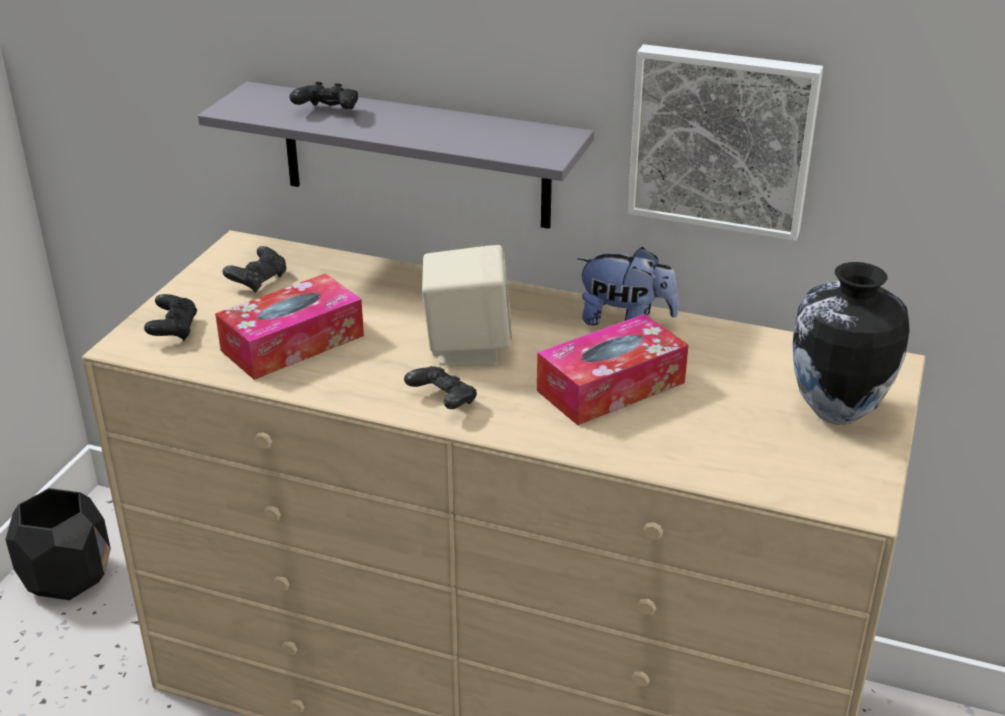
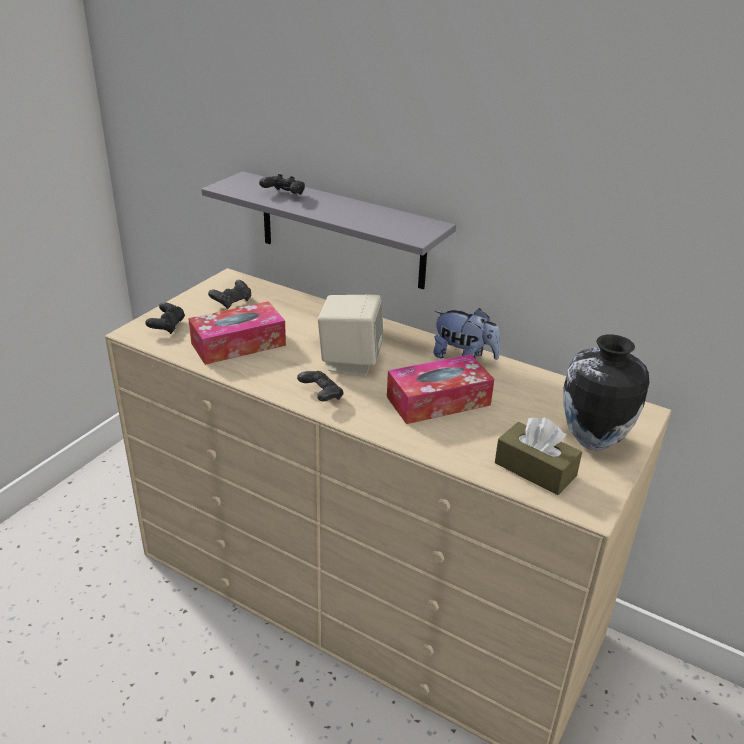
camera: 10 degrees right, 0 degrees up
(68, 577) = (114, 476): black planter -> none
(722, 139) = (541, 239): picture -> none
(773, 462) = (535, 469): none -> brown tissue box

